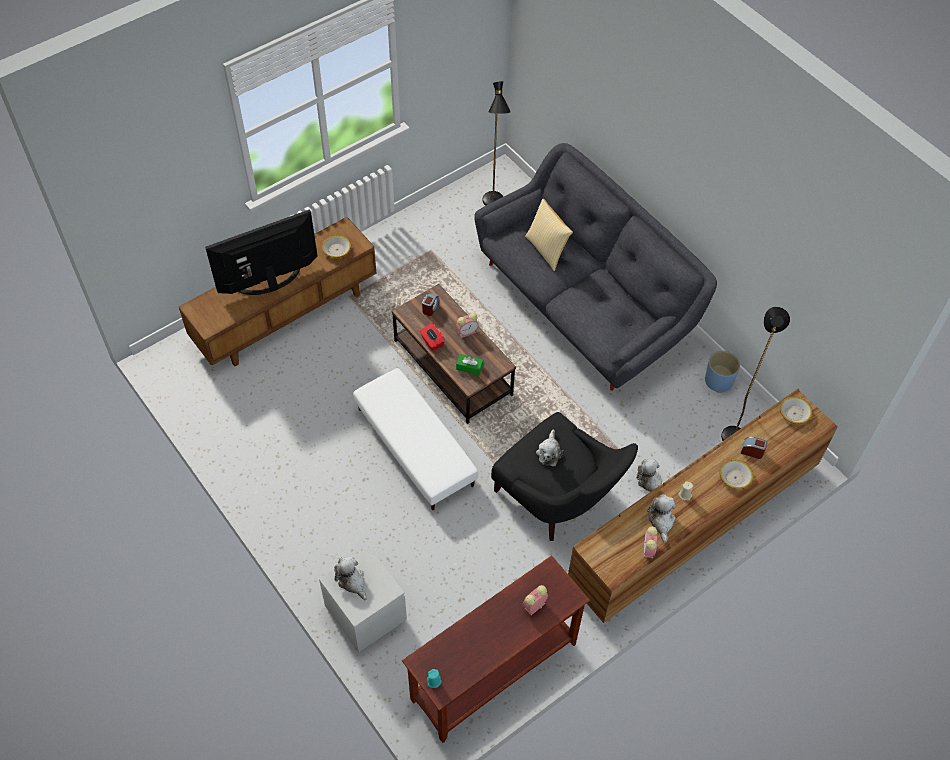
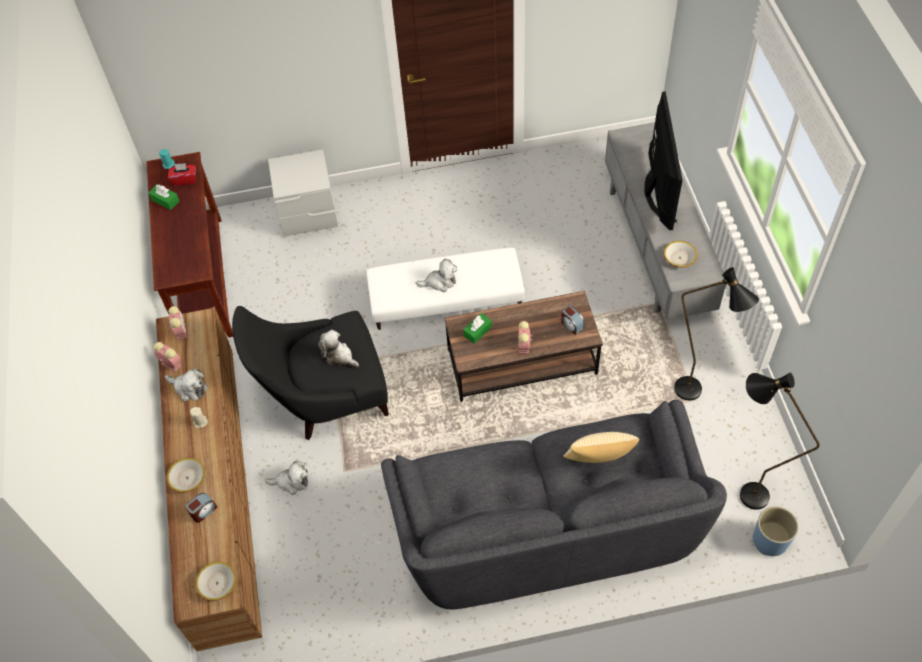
camera: 120 degrees right, 0 degrees up
(285, 313) = (658, 245): brown tv stand -> grey tv stand
(352, 581) = (305, 168): plush toy -> plush toy (440, 282)
(432, 342) = (526, 311): red tissue box -> red tissue box (184, 179)
(482, 654) = (165, 200): none -> green tissue box
(534, 607) = (177, 248): alarm clock -> alarm clock (180, 330)
(719, 381) = (369, 621): blue planter -> blue planter (770, 540)
(735, 429) = (300, 602): black floor lamp -> black floor lamp (696, 395)

